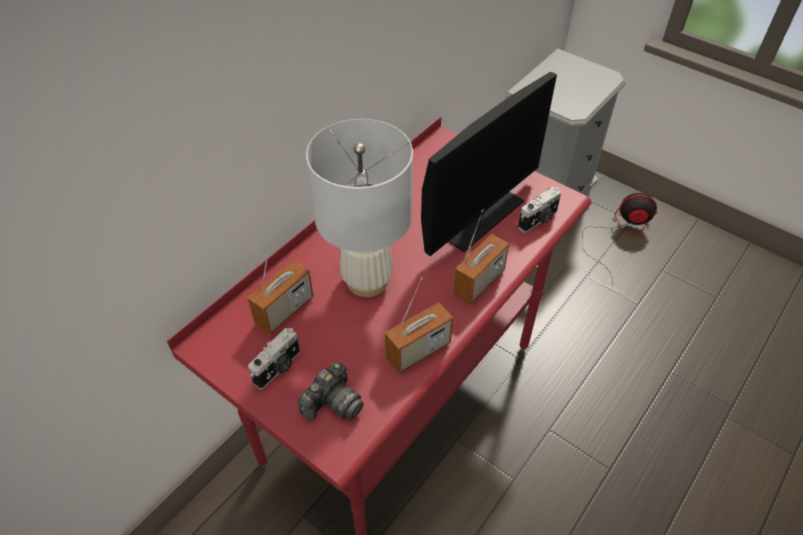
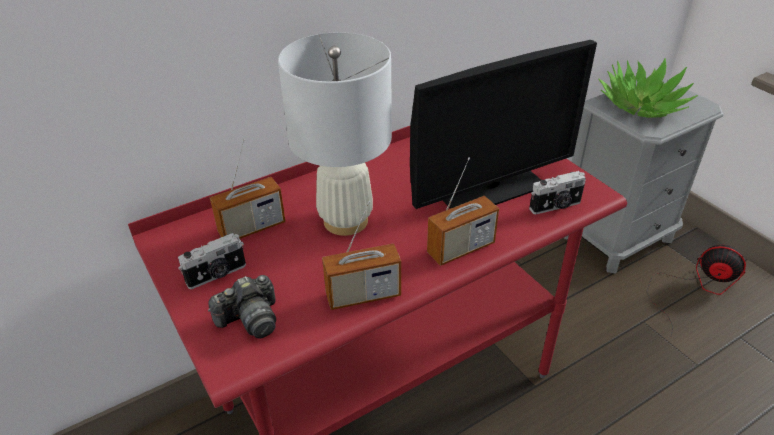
camera: 20 degrees right, 10 degrees down
(558, 87) = (642, 106): none -> potted plant

